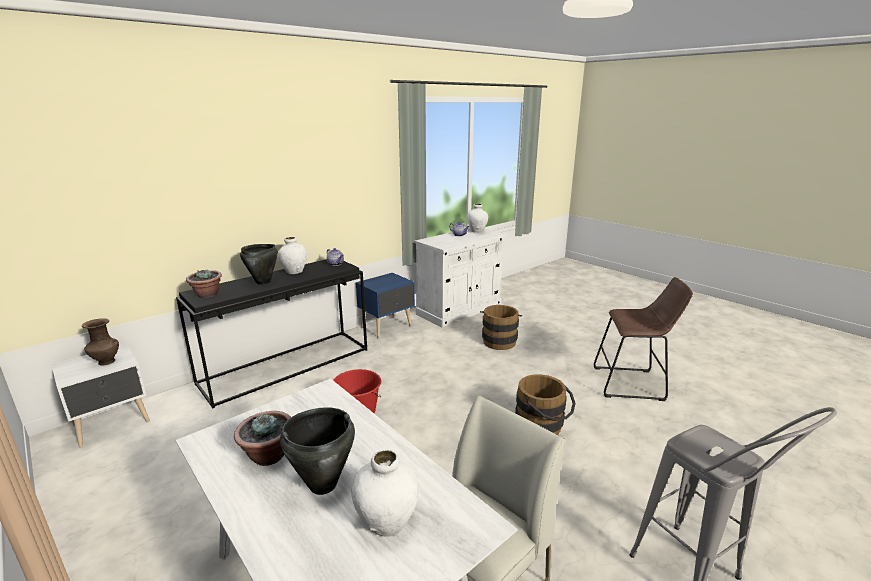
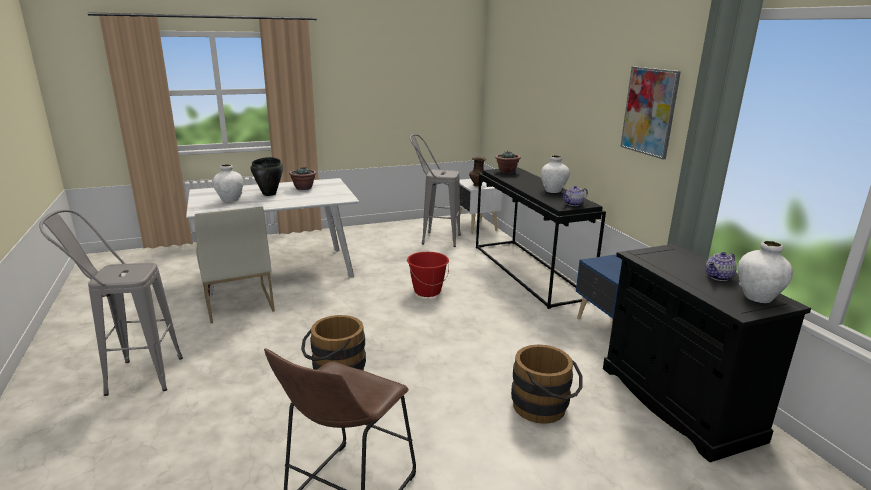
camera: 110 degrees right, 0 degrees up
(170, 452) = (434, 239): none -> grey stool
(263, 282) = (527, 183): black cooking pot -> none
(351, 170) = (649, 111): none -> picture
(459, 309) = (677, 402): white cabinet -> black cabinet

